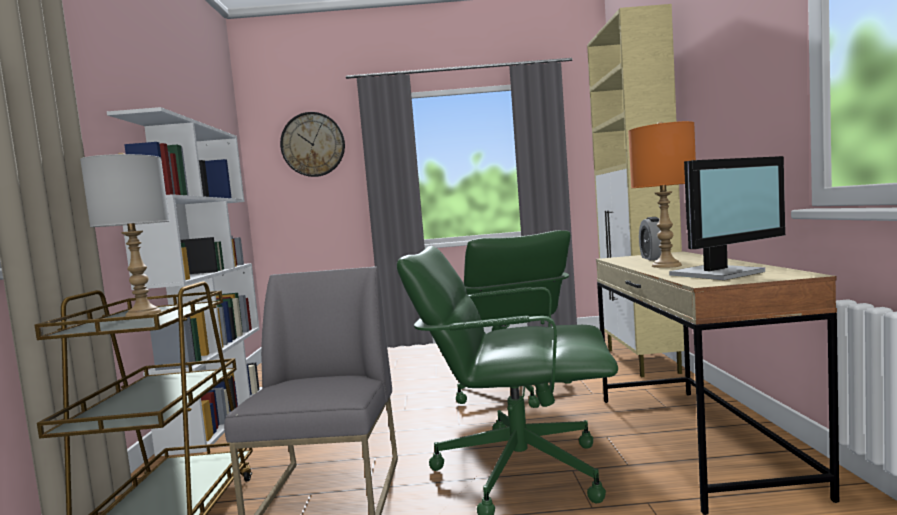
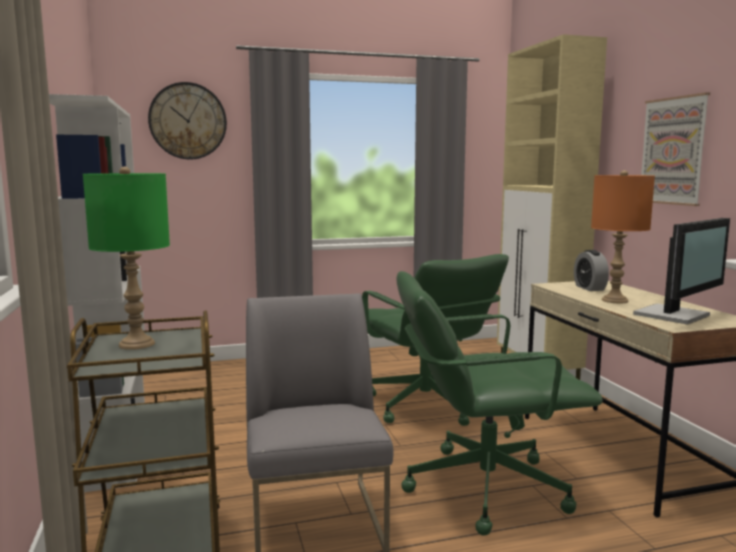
camera: 15 degrees left, 5 degrees up
(142, 314) = (136, 344): grey table lamp -> green table lamp
(739, 102) = (673, 151): none -> picture

